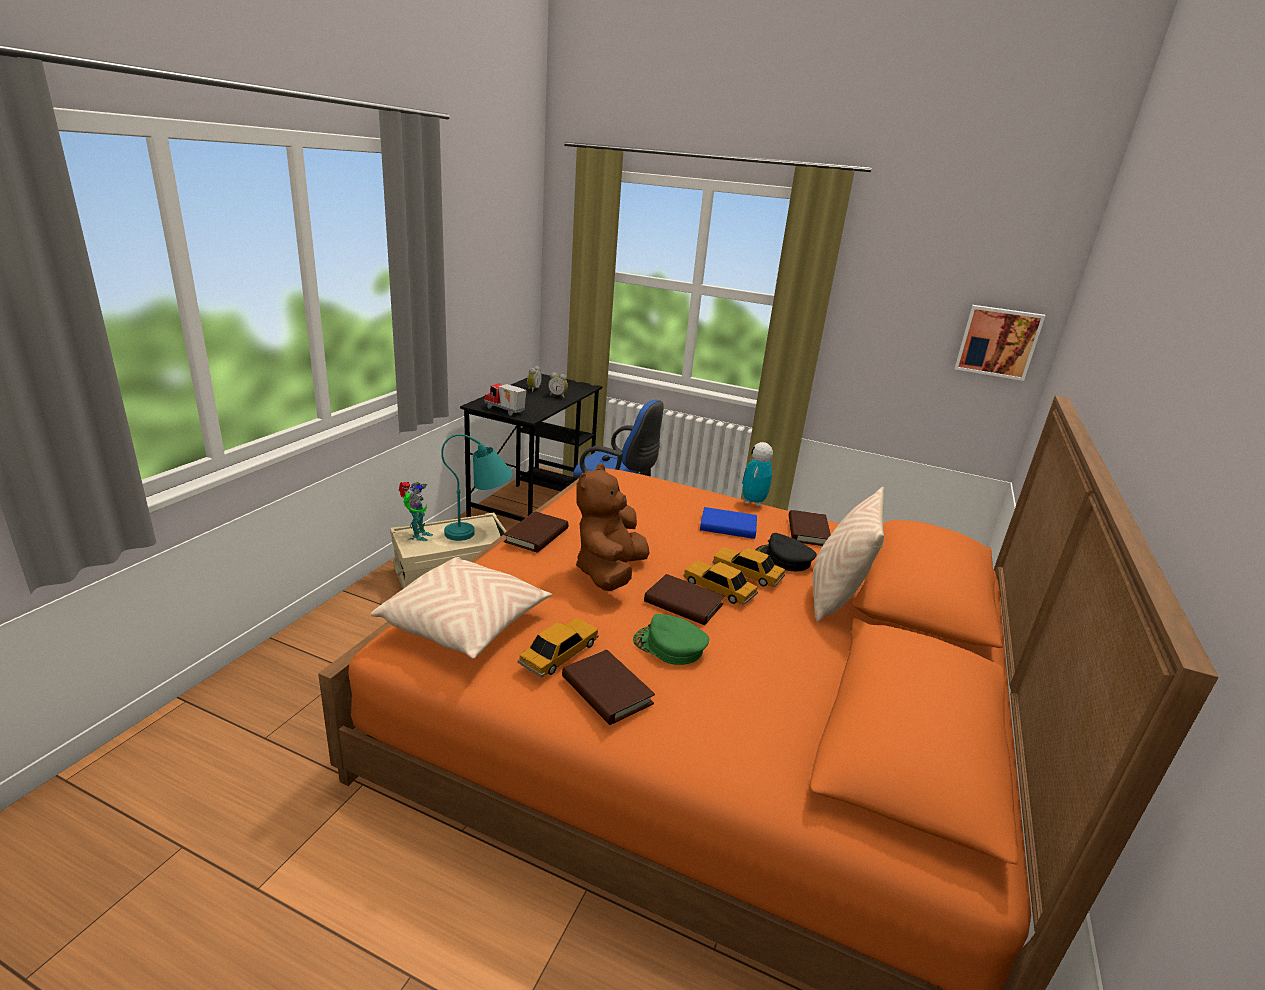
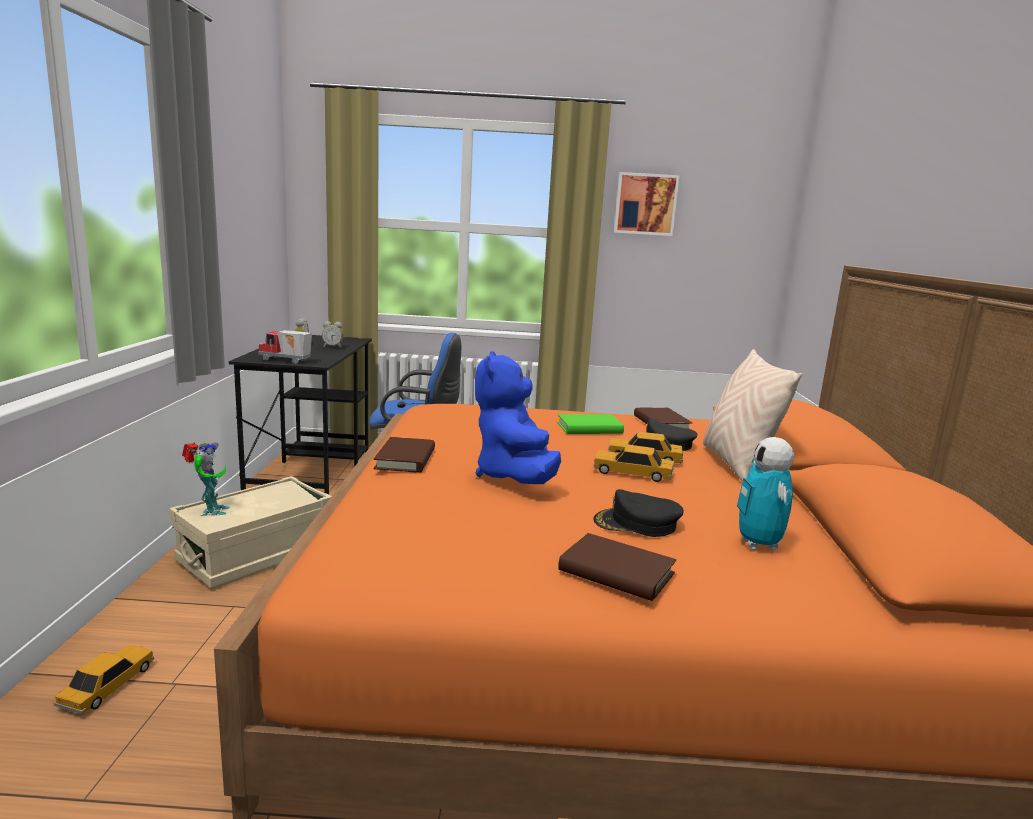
camera: 20 degrees left, 10 degrees down
(465, 623) = (397, 546): beige pillow -> none
(480, 531) = (286, 495): turquoise table lamp -> none
(559, 654) = (534, 551): toy car -> toy car (108, 686)
(609, 573) = (514, 477): brown plush toy -> blue plush toy
(669, 646) = (637, 523): green cap -> black cap
(683, 603) = (612, 489): brown book -> none
(728, 526) = (589, 428): blue book -> green book
(753, 502) = (591, 410): toy robot -> toy robot (758, 544)
(998, 342) = (746, 251): picture -> picture (645, 204)

